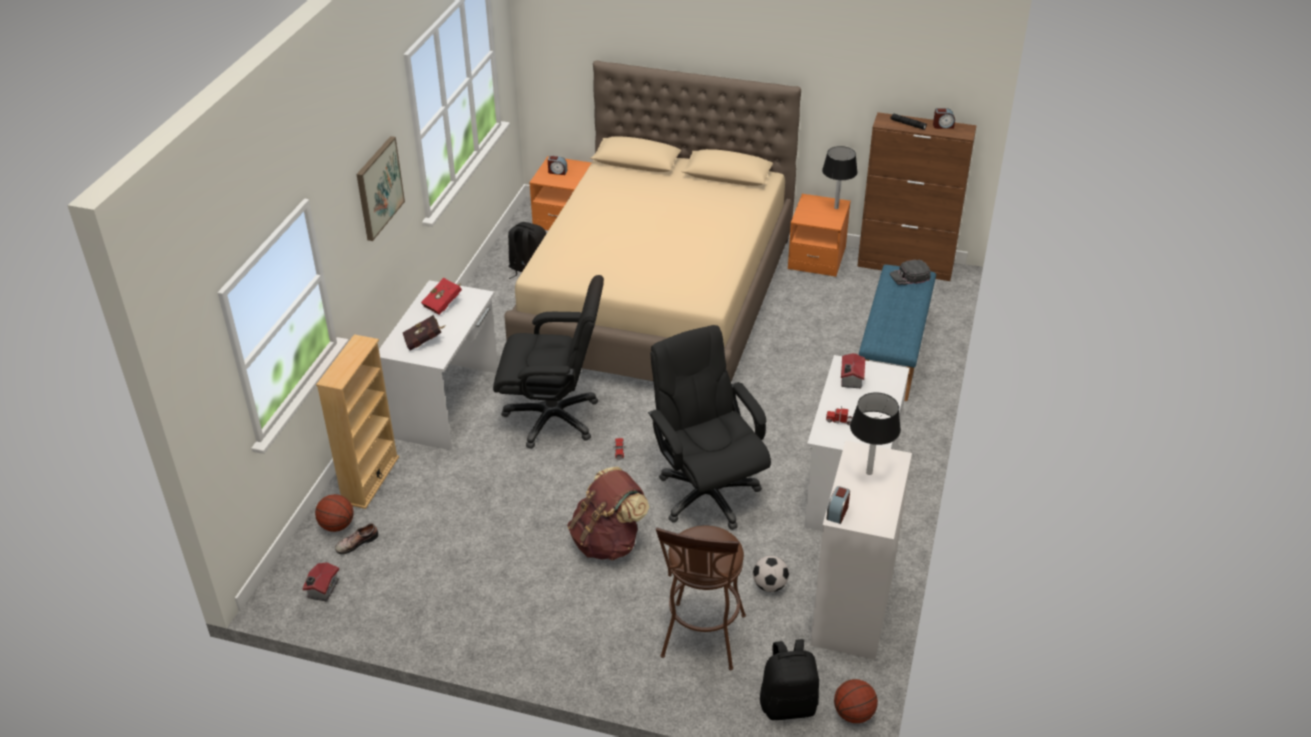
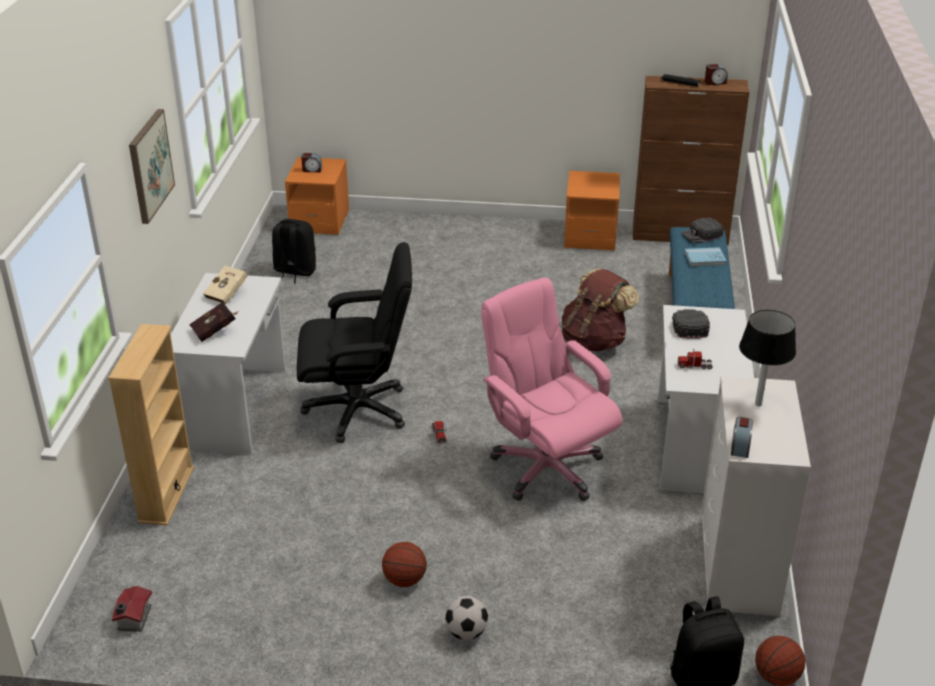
camera: 10 degrees left, 5 degrees down
(337, 526) = (137, 547): basketball -> basketball (405, 580)
(356, 542) = (163, 562): shoe -> none
(444, 304) = (228, 293): red book -> beige book
(608, 542) = (452, 529): brown backpack -> brown backpack (595, 341)
(658, 298) = (439, 285): beige bed -> none
(702, 642) = (587, 621): brown stool -> none
(707, 494) = (546, 468): black office chair -> pink office chair
(769, 585) = (642, 553): football -> football (466, 632)
(836, 207) = (608, 180): black table lamp -> none
(850, 379) = (689, 325): toy house -> black cap
(904, 303) = (705, 259): none -> blue book

